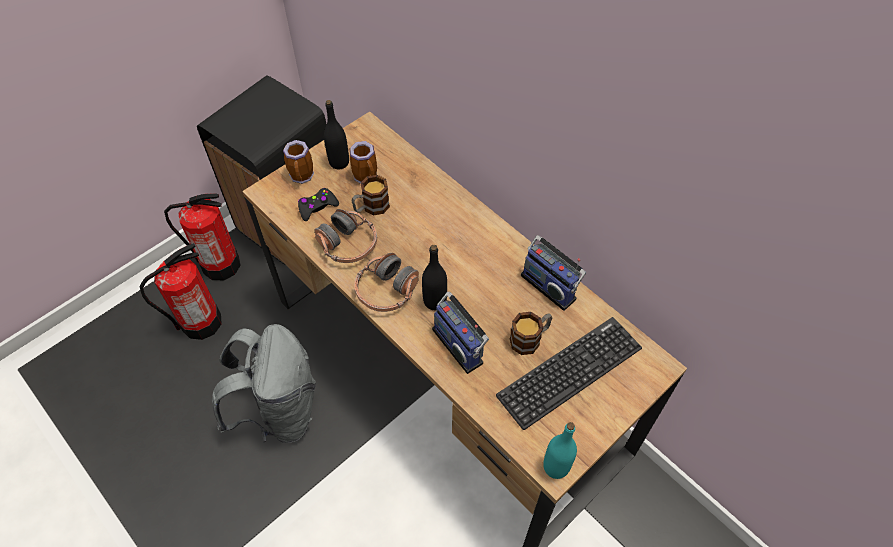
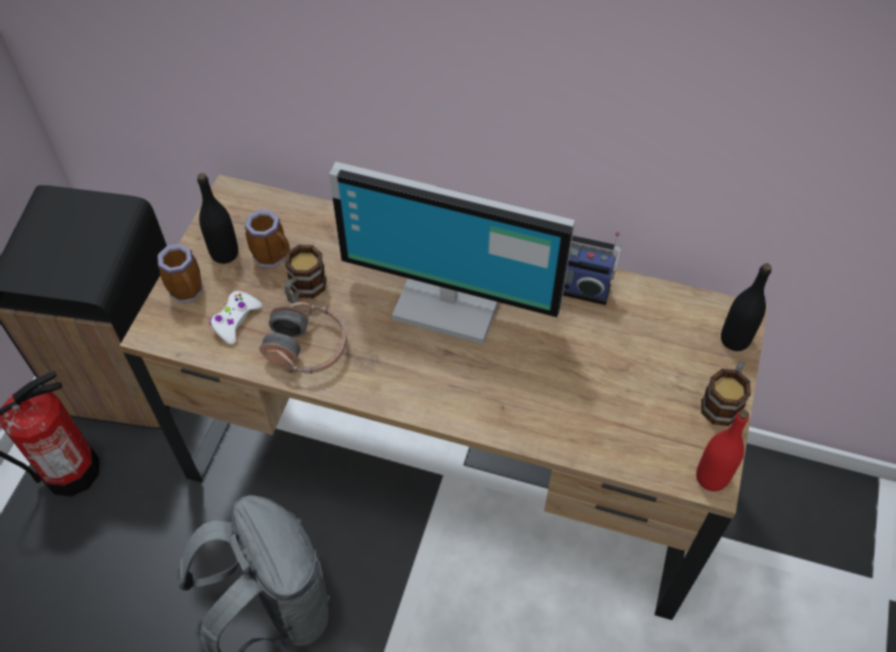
camera: 30 degrees left, 0 degrees up
(200, 322) = (92, 557): fire extinguisher -> none
(317, 207) = (235, 320): black game controller -> white game controller
(386, 290) = (392, 379): headphones -> none
(435, 301) = (457, 364): black bottle -> black bottle (735, 339)
(459, 257) = (450, 300): none -> monitor
(460, 344) = (520, 398): radio -> none
(530, 338) = (591, 353): mug -> mug (723, 401)
(556, 467) = (711, 477): turquoise bottle -> red bottle
(569, 372) = (656, 368): keyboard -> none

